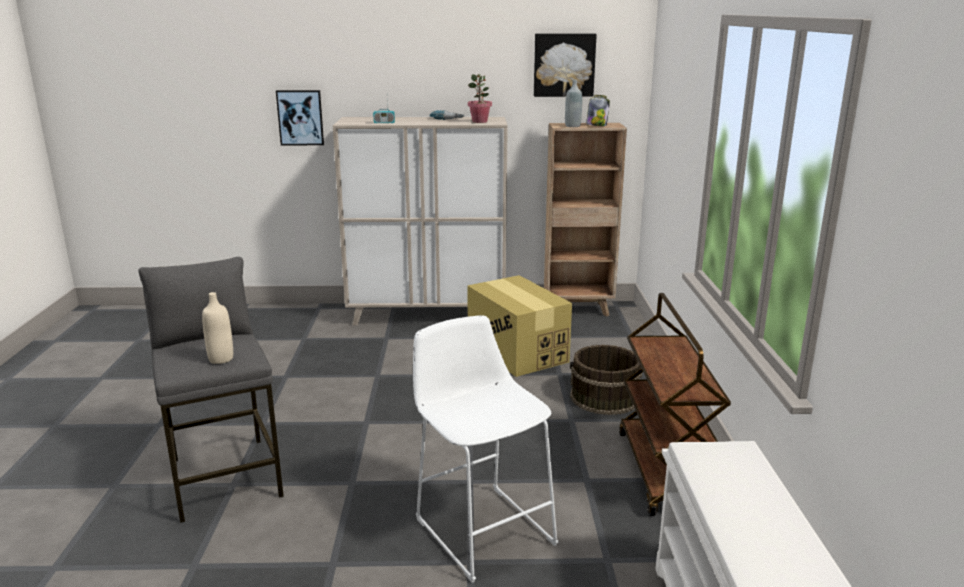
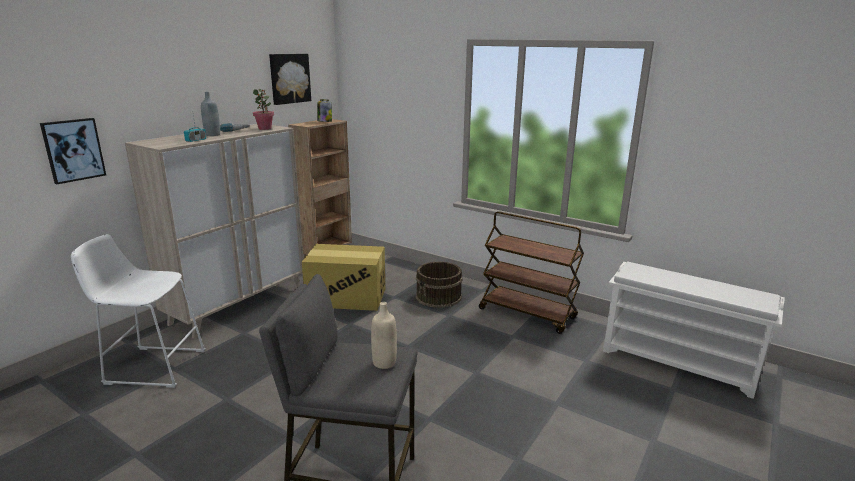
camera: 55 degrees left, 0 degrees up
(481, 527) = (526, 386): white stool -> white stool (151, 366)
(572, 126) = (314, 124): grey bottle -> grey bottle (212, 135)

